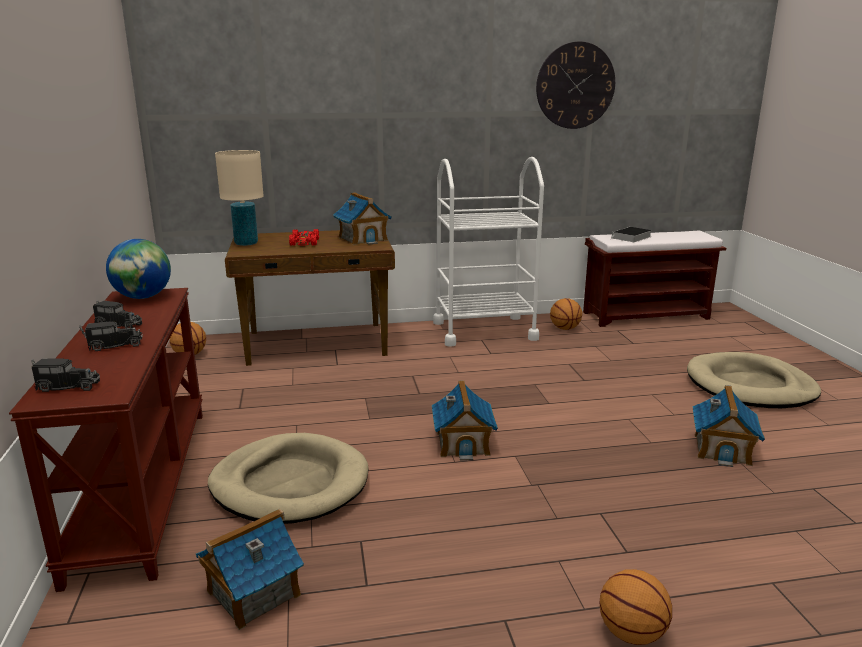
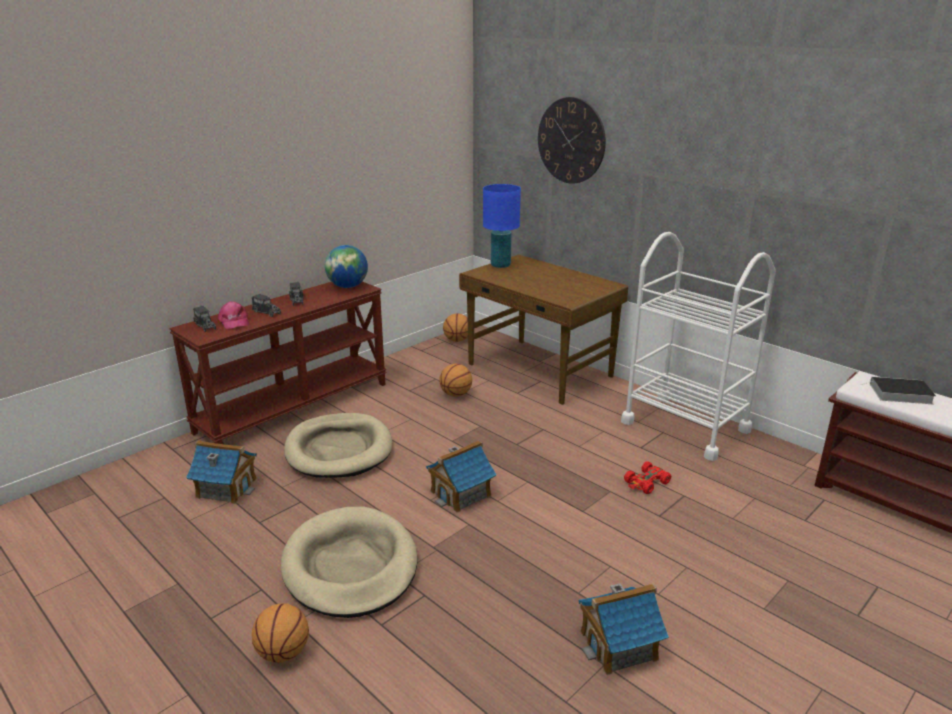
camera: 55 degrees right, 5 degrees up
(98, 367) = (234, 321): none -> pink cap
(246, 243) = (500, 265): beige table lamp -> blue table lamp
(305, 242) = (534, 278): red toy car -> red toy car (646, 483)
(363, 239) = (581, 290): toy house -> none
(565, 329) = (769, 466): basketball -> basketball (456, 395)
(575, 85) = (870, 174): wall clock -> wall clock (571, 140)
(750, 386) = (817, 638): beige dog bed -> beige dog bed (350, 566)

